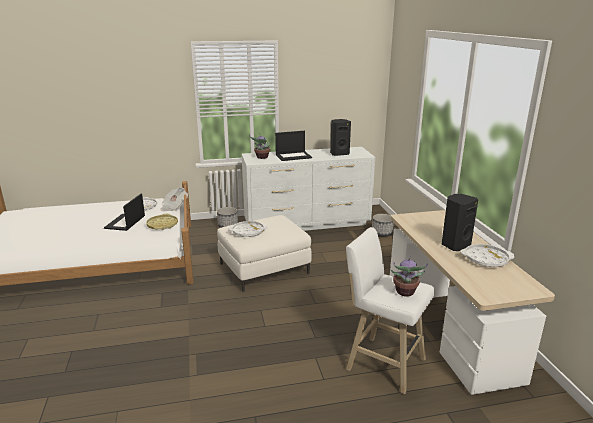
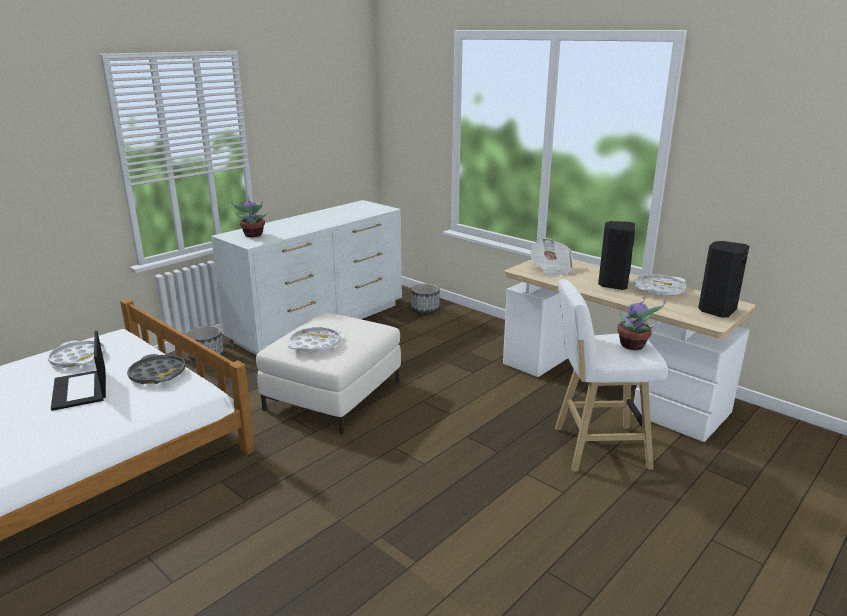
camera: 35 degrees left, 0 degrees up
(162, 225) = (158, 374): yellow tray -> grey tray
(174, 207) = (138, 344): newspaper -> newspaper (550, 270)
(293, 156) = (296, 226): laptop -> none
(339, 154) = (351, 213): black speaker -> black speaker (716, 310)

